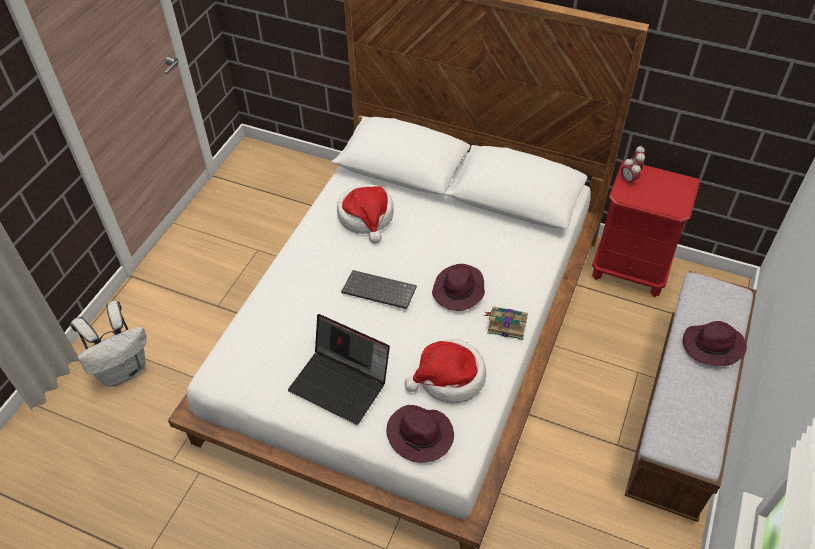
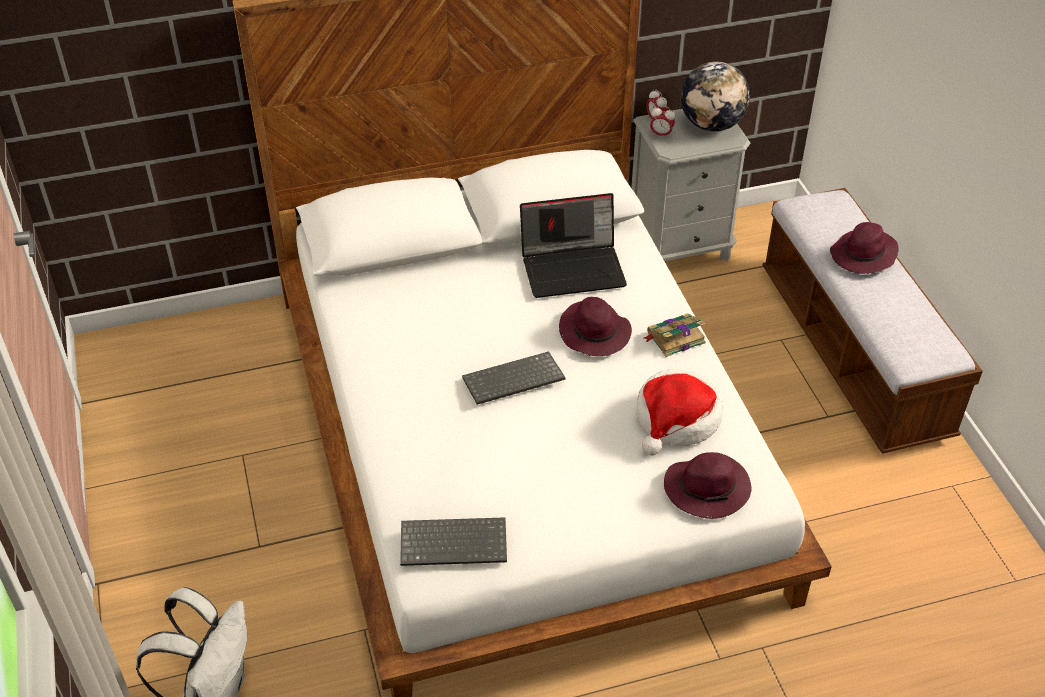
camera: 40 degrees left, 5 degrees down
(246, 367) = (455, 542): none -> keyboard
(341, 383) = (576, 492): laptop -> laptop (574, 267)
(366, 217) = (413, 315): hat -> none
(630, 269) = (680, 247): red nightstand -> grey nightstand
(672, 191) = (711, 125): none -> globe

